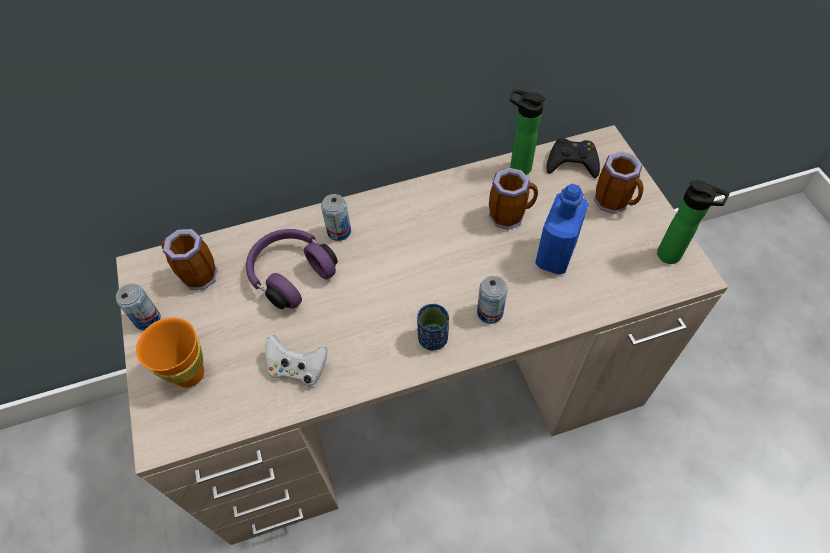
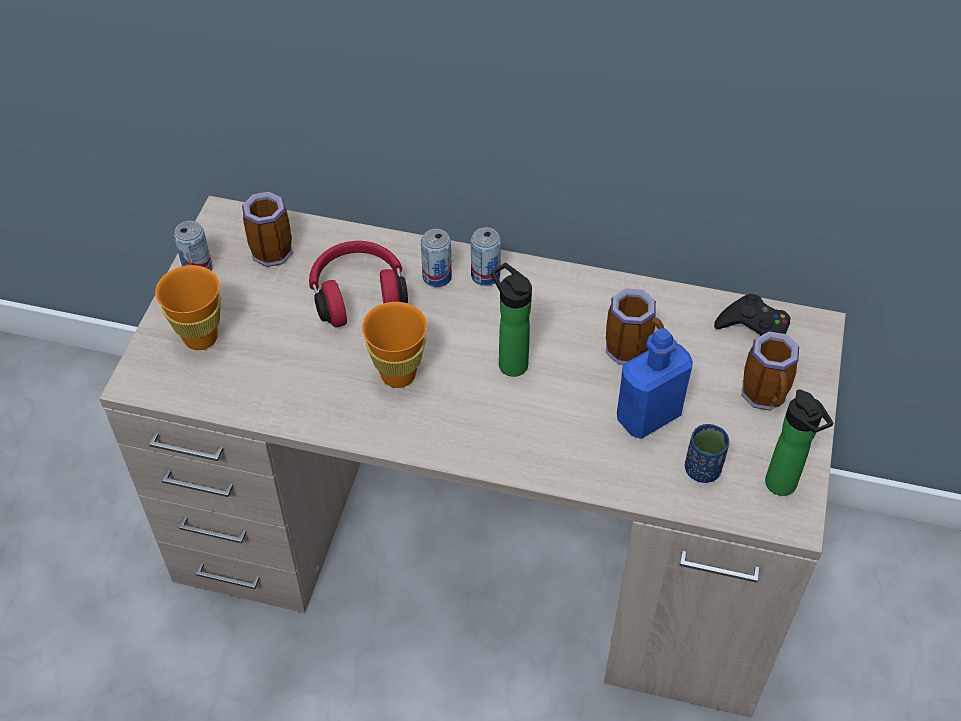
camera: 30 degrees right, 5 degrees down
(291, 274) = (358, 294): purple headphones -> red headphones
(298, 369) = (300, 386): white game controller -> none
(365, 319) = (398, 375): none -> orange cup
(433, 338) = (450, 428): blue cup -> blue cup (702, 469)
(490, 312) = (528, 435): can -> can (485, 275)
(517, 167) = (684, 304): bottle -> bottle (510, 362)

